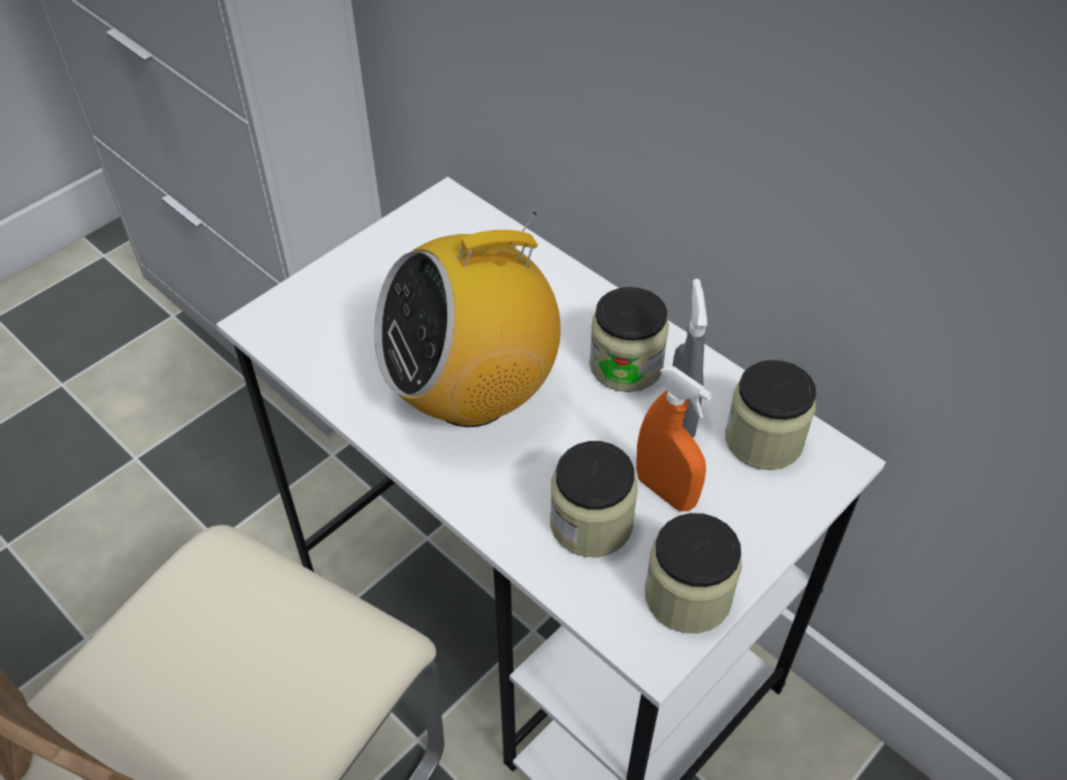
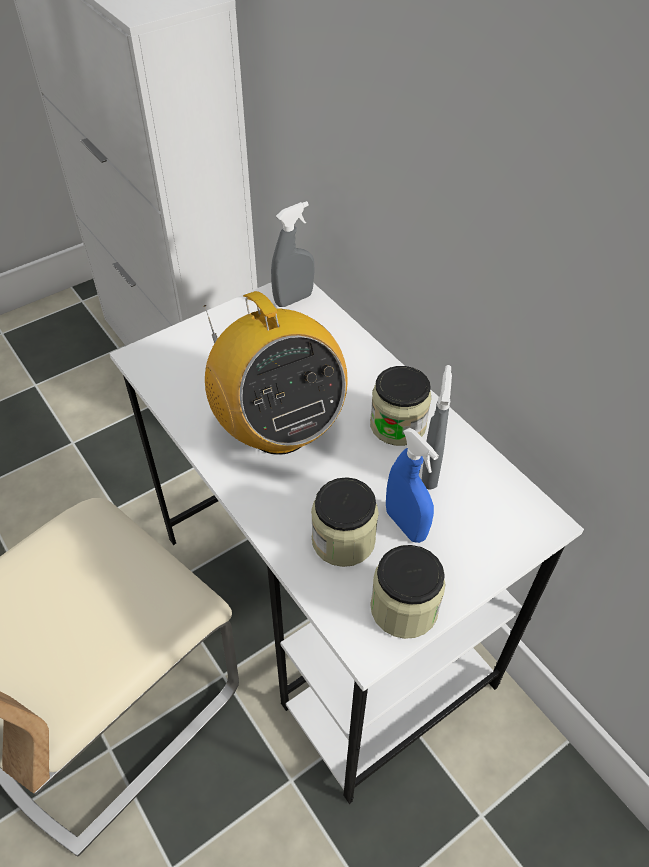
camera: 10 degrees right, 0 degrees up
(450, 217) = (293, 299): none -> grey spray bottle
(472, 393) = (278, 429): radio -> radio turned 105 degrees counterclockwise
(665, 491) = (405, 525): orange spray bottle -> blue spray bottle
(763, 440) = (490, 497): jar -> none

